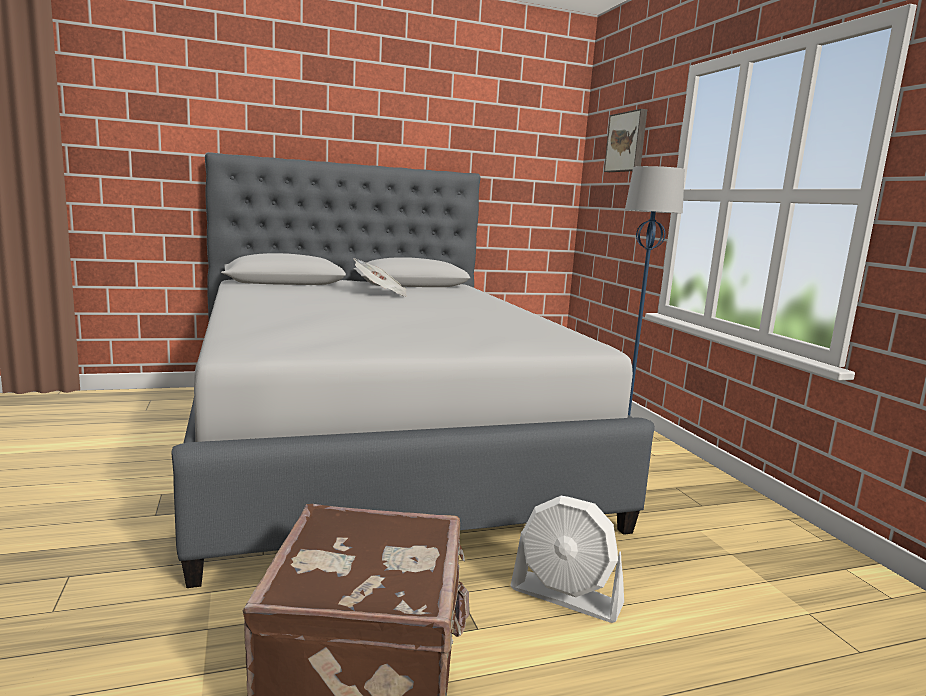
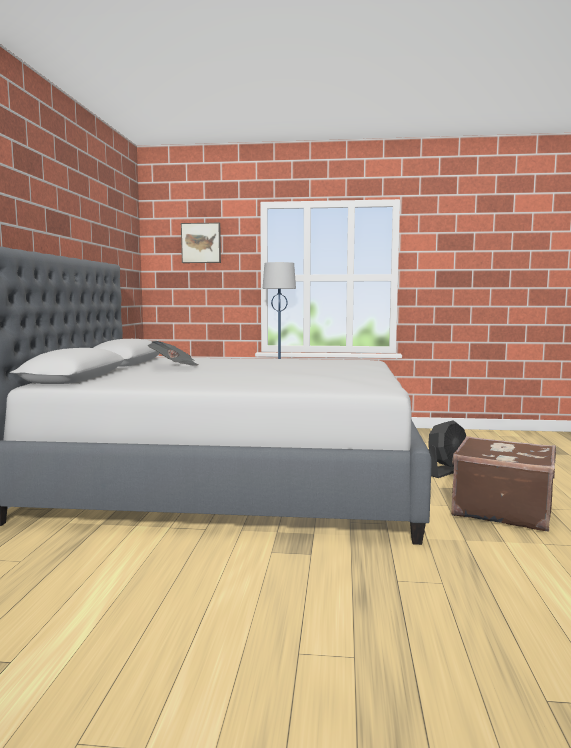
camera: 65 degrees left, 5 degrees down
(566, 597) = (445, 471): white fan -> black fan

